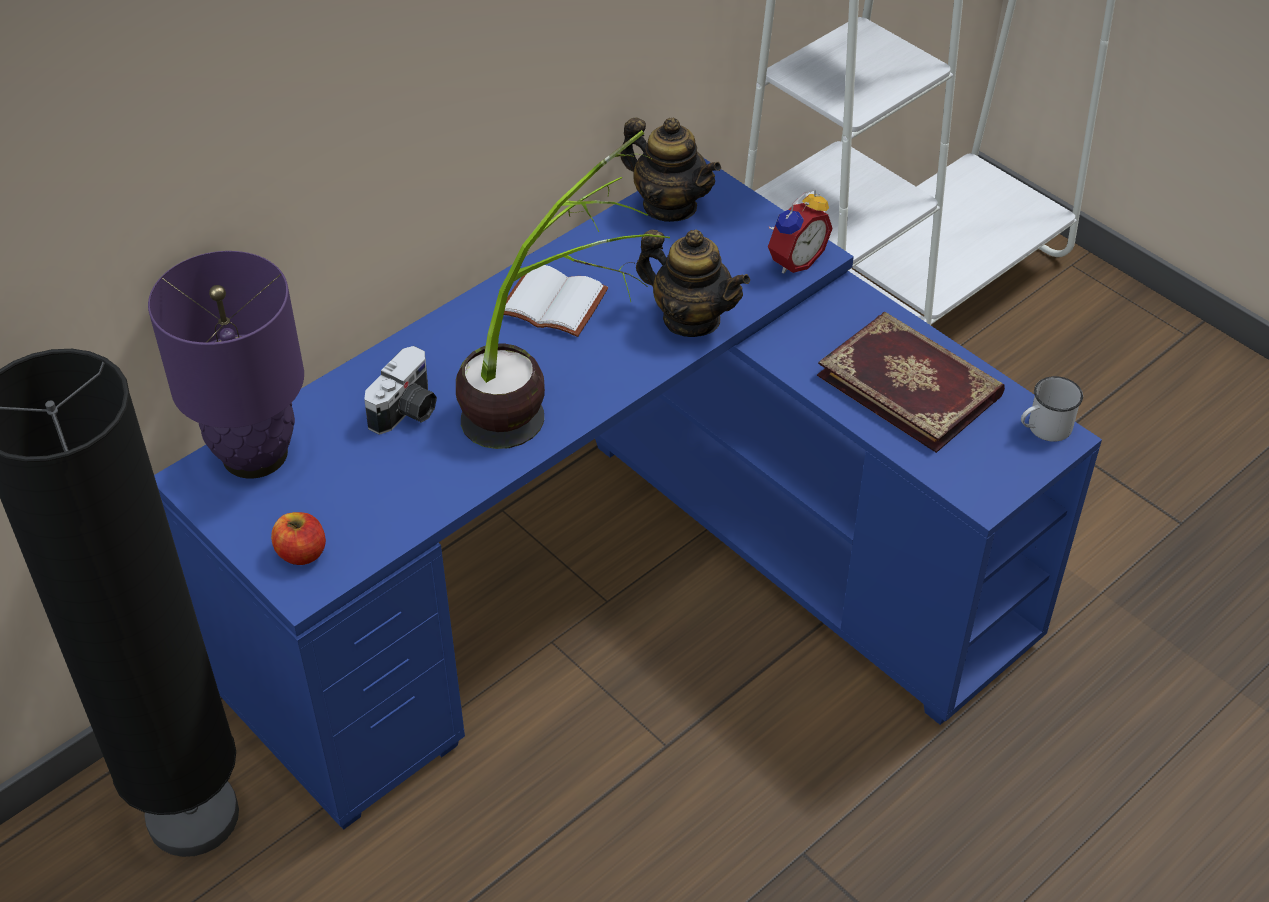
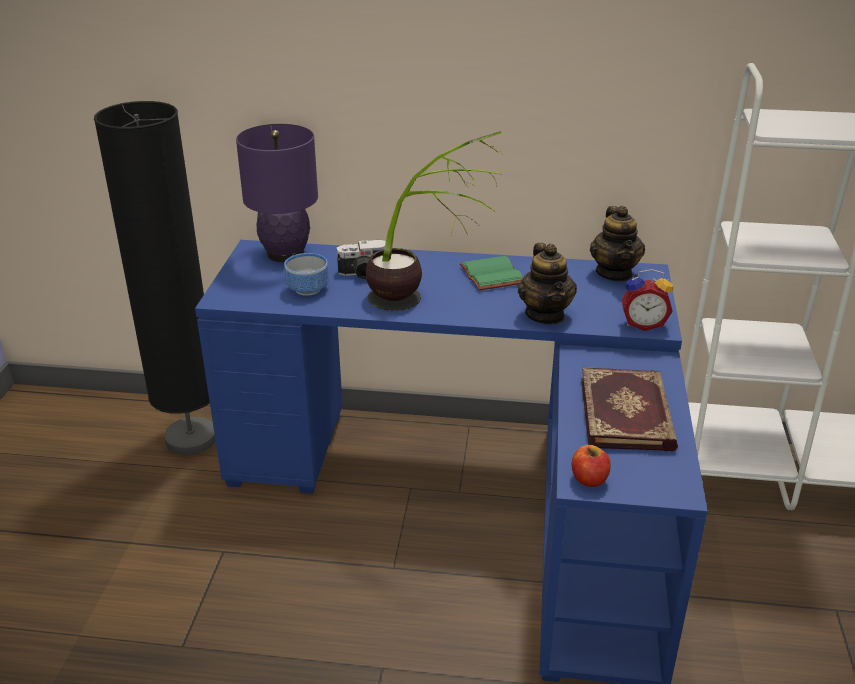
camera: 50 degrees right, 15 degrees down
(302, 553) = (240, 289): apple -> apple (589, 479)
(386, 486) = (308, 290): none -> bowl
(550, 304) = (489, 275): white book -> green book
(1043, 429) = (675, 481): white mug -> none

